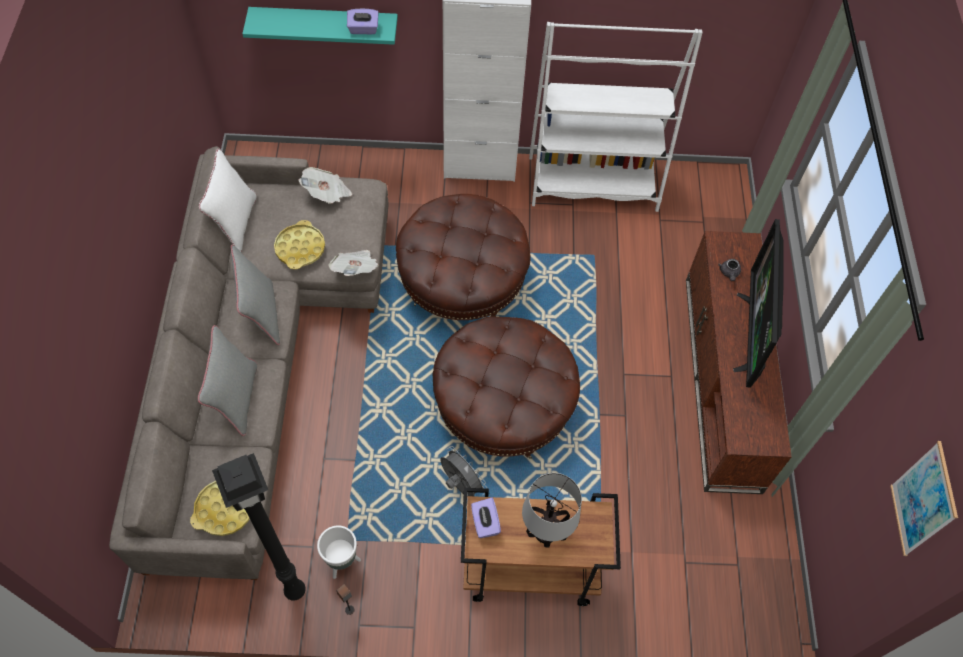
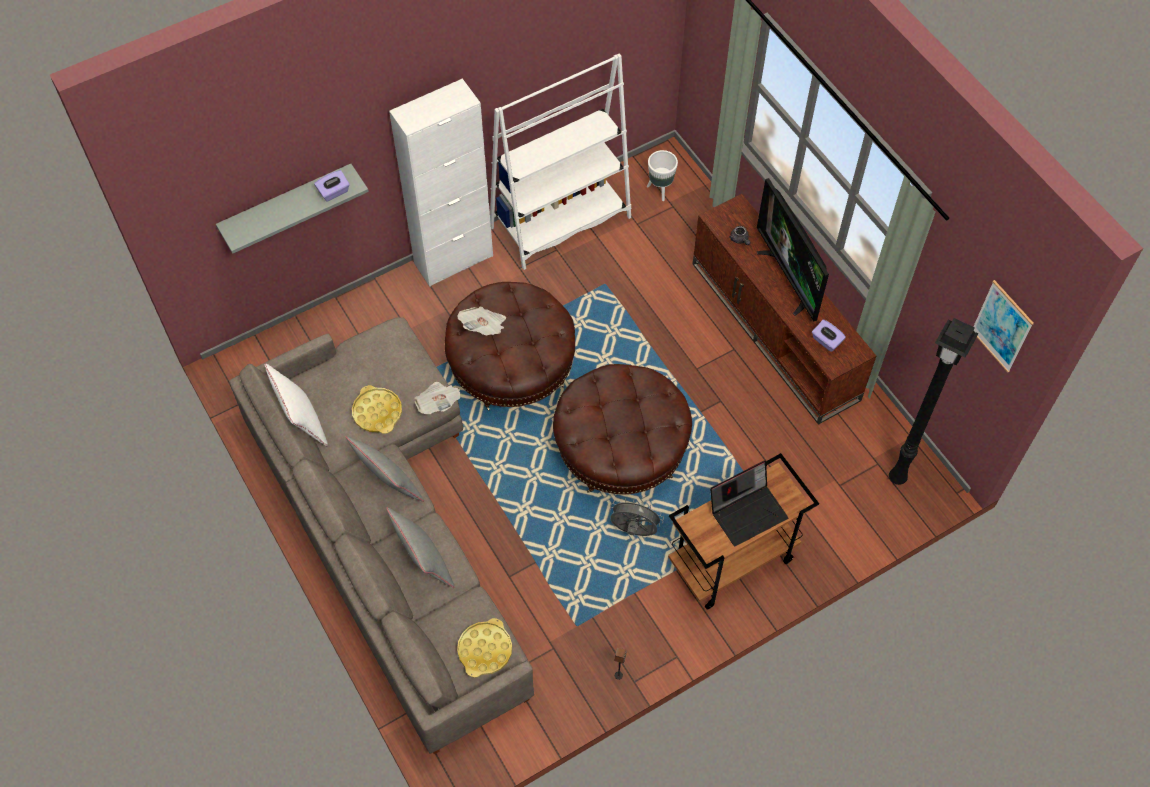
camera: 30 degrees left, 0 degrees up
(294, 592) = (566, 690): black floor lamp -> black floor lamp (897, 479)
(325, 24) = (287, 204): turquoise shelf -> grey shelf
(327, 193) = (363, 353): newspaper -> newspaper (484, 327)
(342, 562) = (585, 645): white planter -> white planter (660, 190)
(485, 523) = (700, 532): purple tissue box -> purple tissue box (826, 341)
(546, 532) = (748, 511): table lamp -> laptop

